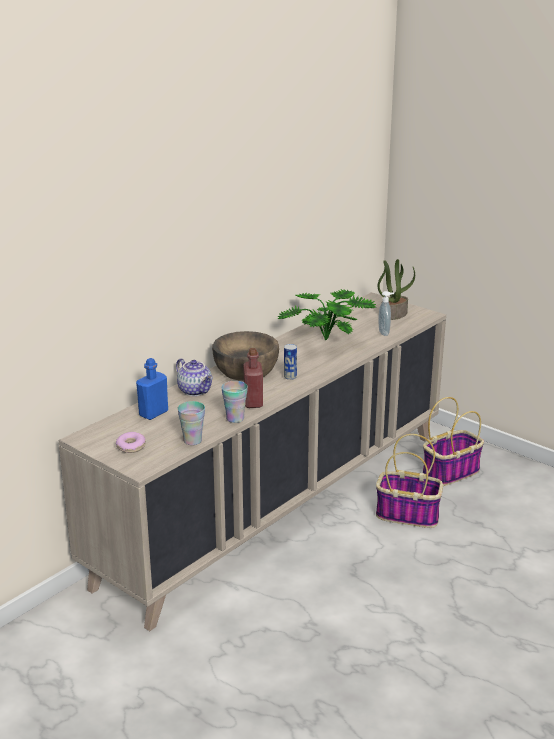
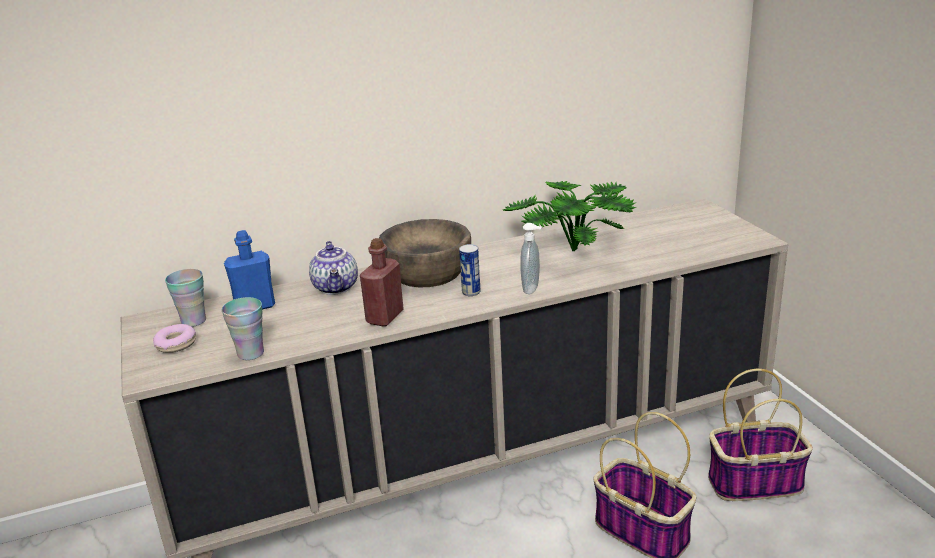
camera: 30 degrees right, 0 degrees up
(235, 418) = (336, 335): cup -> cup (193, 321)
(385, 333) = (667, 255): soap dispenser -> soap dispenser (532, 289)
(393, 314) = (706, 232): potted plant -> none

